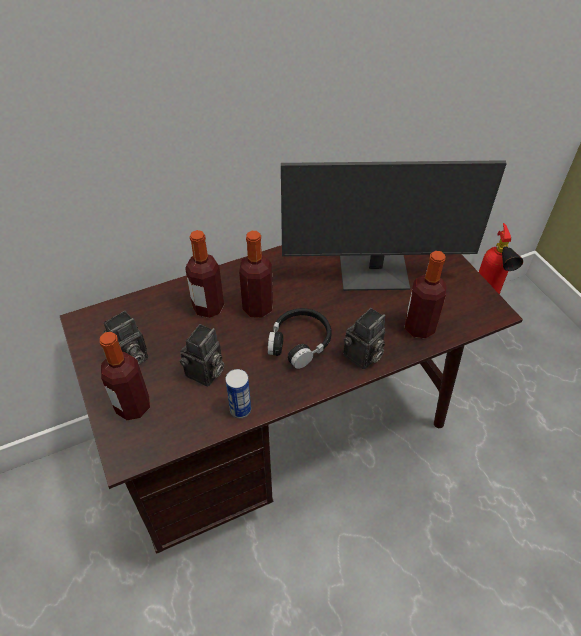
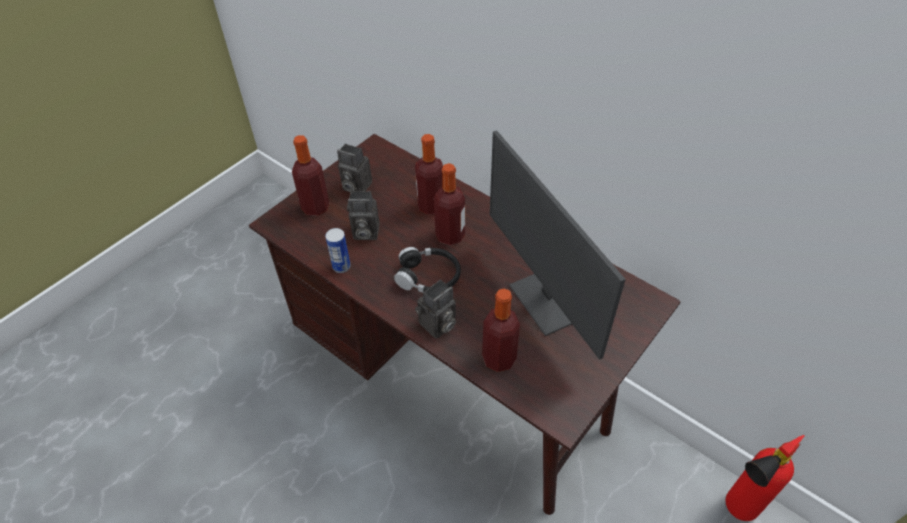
camera: 65 degrees right, 0 degrees up
(362, 357) = (437, 326): camera -> camera turned 60 degrees counterclockwise

